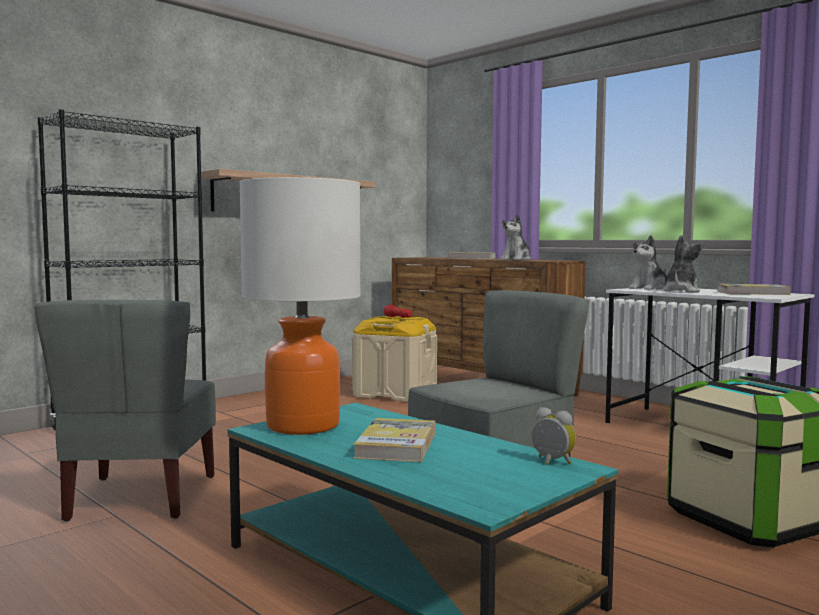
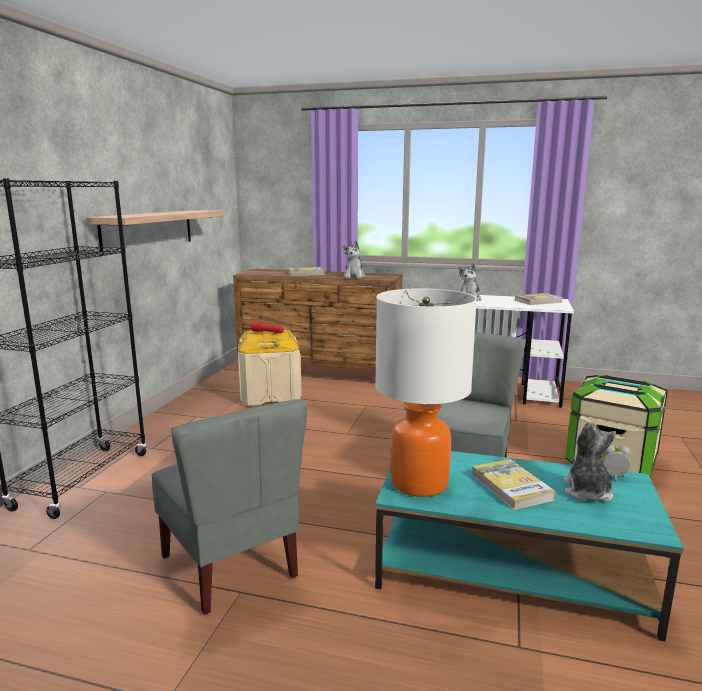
camera: 30 degrees left, 10 degrees up
(680, 291) = (496, 303): plush toy -> plush toy (587, 492)

